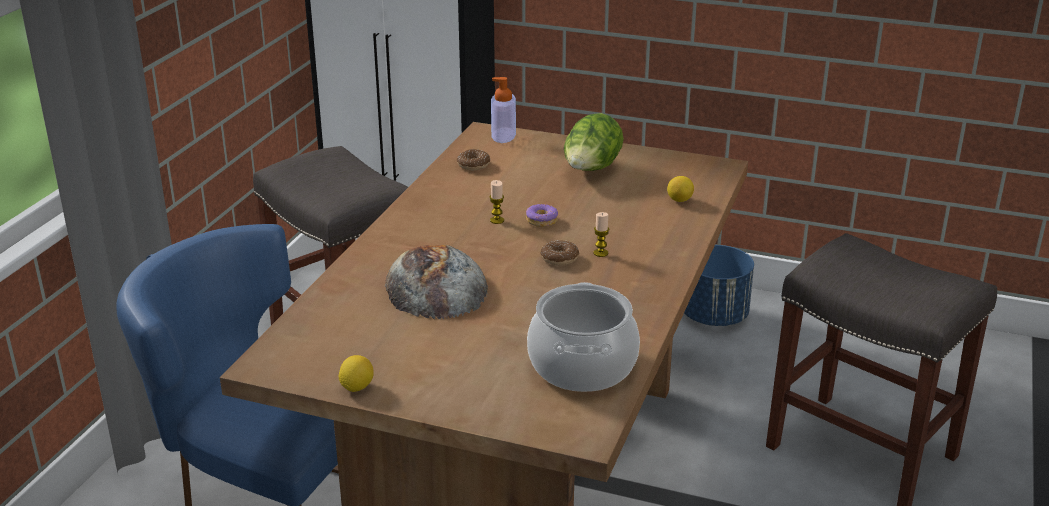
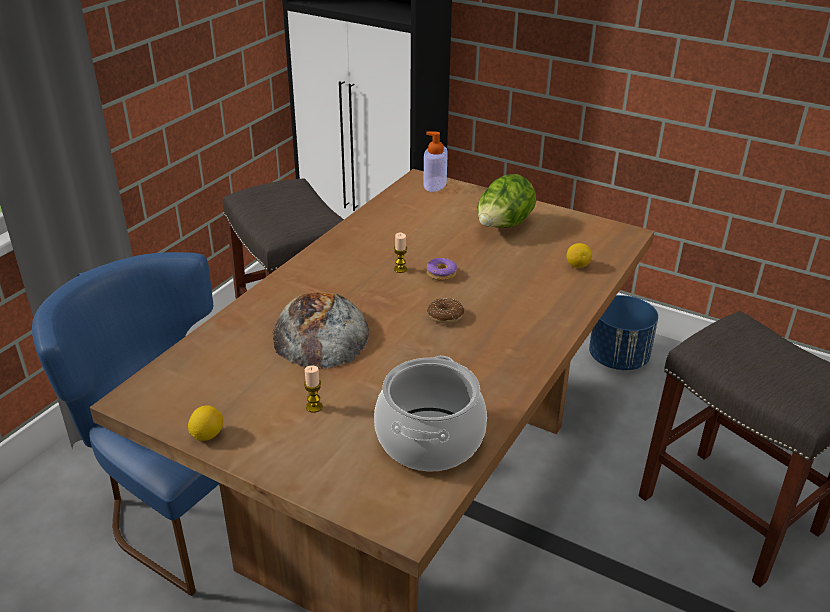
camera: 10 degrees right, 5 degrees up
(473, 165) = (398, 211): donut -> none
(600, 253) = (486, 314): candle -> candle (314, 407)

